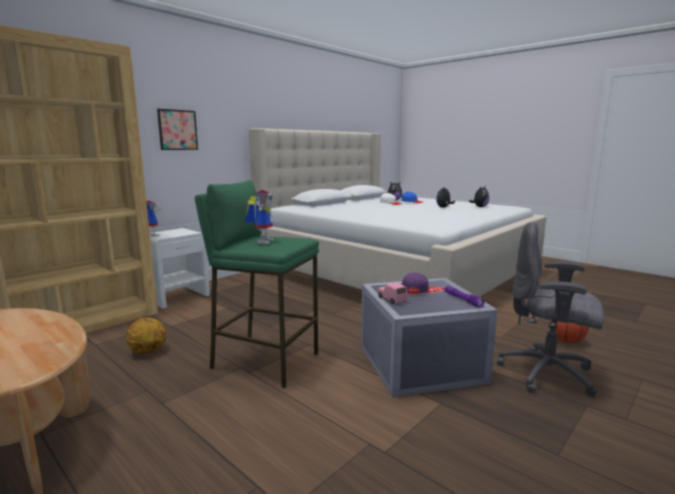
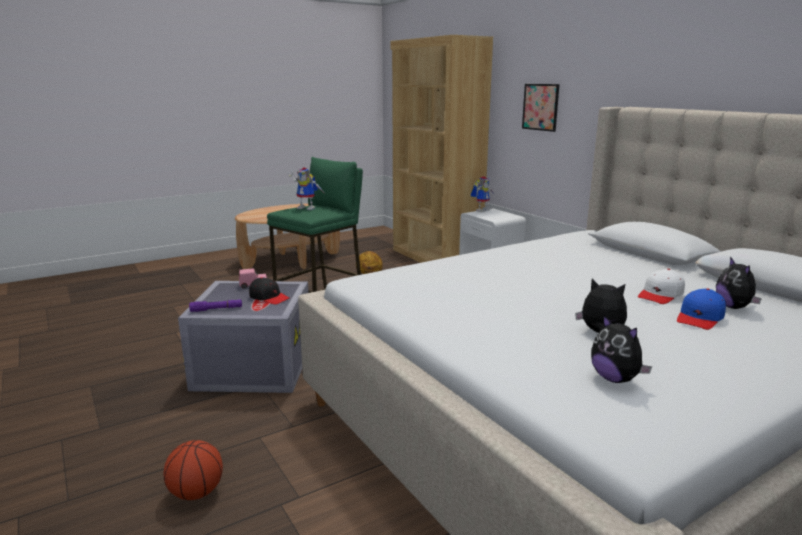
camera: 105 degrees right, 5 degrees up
(415, 289) = (269, 297): purple cap -> black cap
(548, 374) = (159, 431): grey office chair -> none

